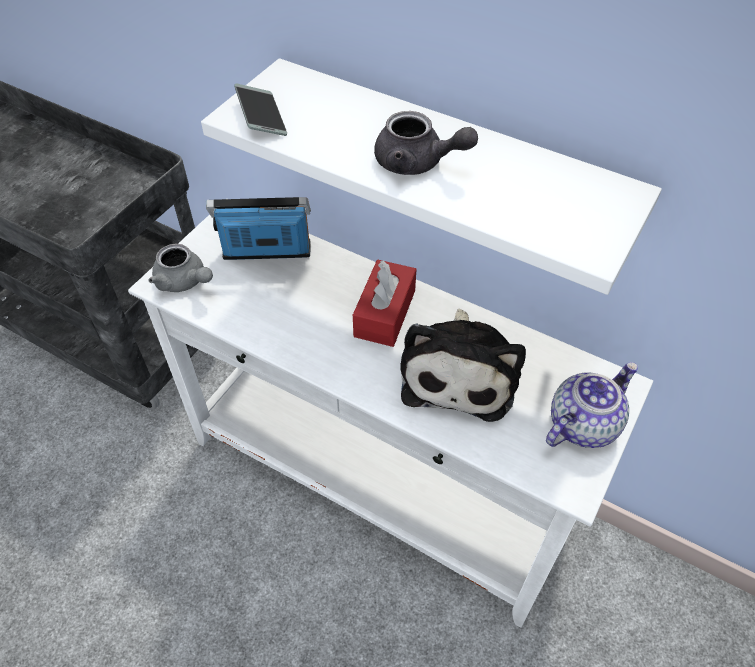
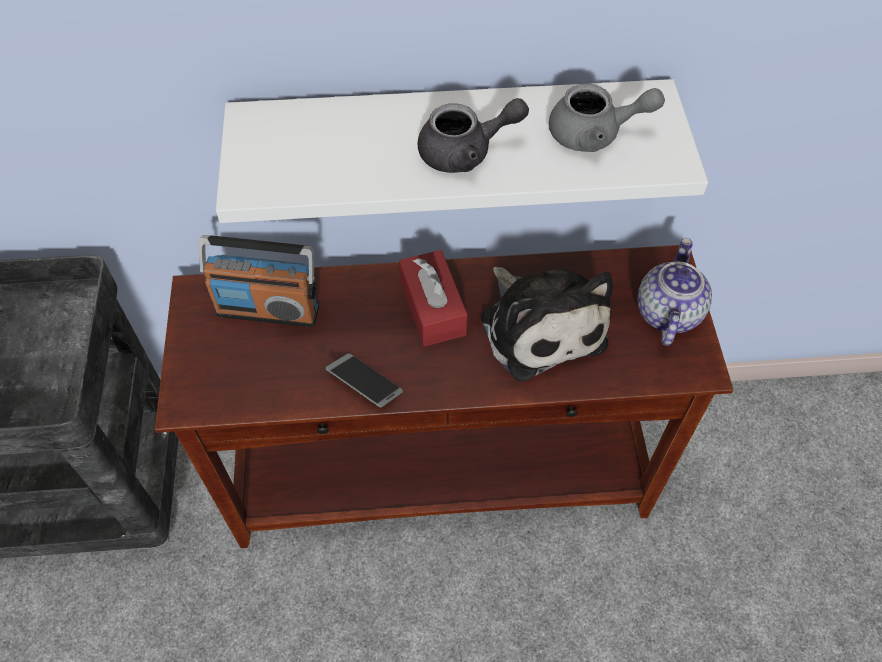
camera: 35 degrees left, 5 degrees up
(184, 282) = (210, 387): grey teapot -> grey teapot (595, 134)
(261, 117) = (275, 176): phone -> phone (364, 384)
(267, 252) = (268, 309): radio -> radio turned 135 degrees counterclockwise
(379, 480) = (442, 470): white console table -> brown console table

